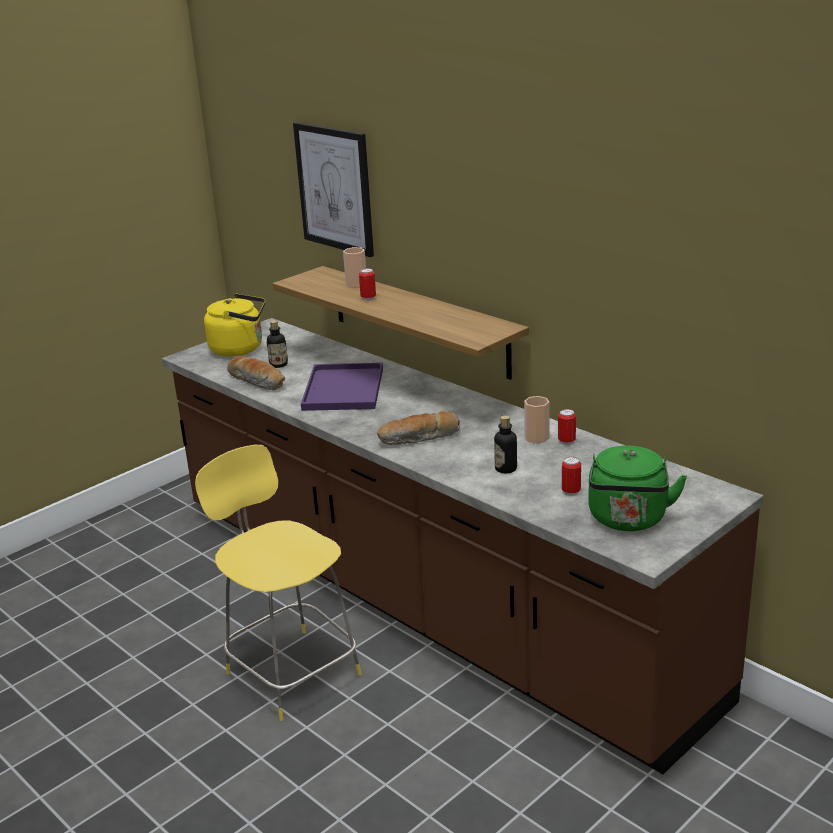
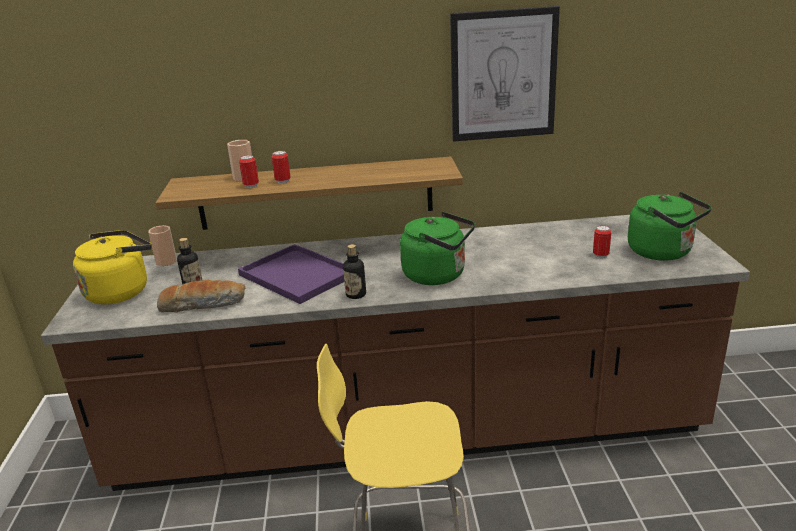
camera: 50 degrees left, 0 degrees up
(335, 188) = (185, 88): picture -> picture (503, 75)
(420, 438) = (438, 275): bread -> green kettle
(506, 468) = (536, 263): bottle -> bottle (356, 294)
(536, 438) = (505, 239): cup -> cup (166, 261)
(566, 441) = (526, 233): can -> can (251, 186)

